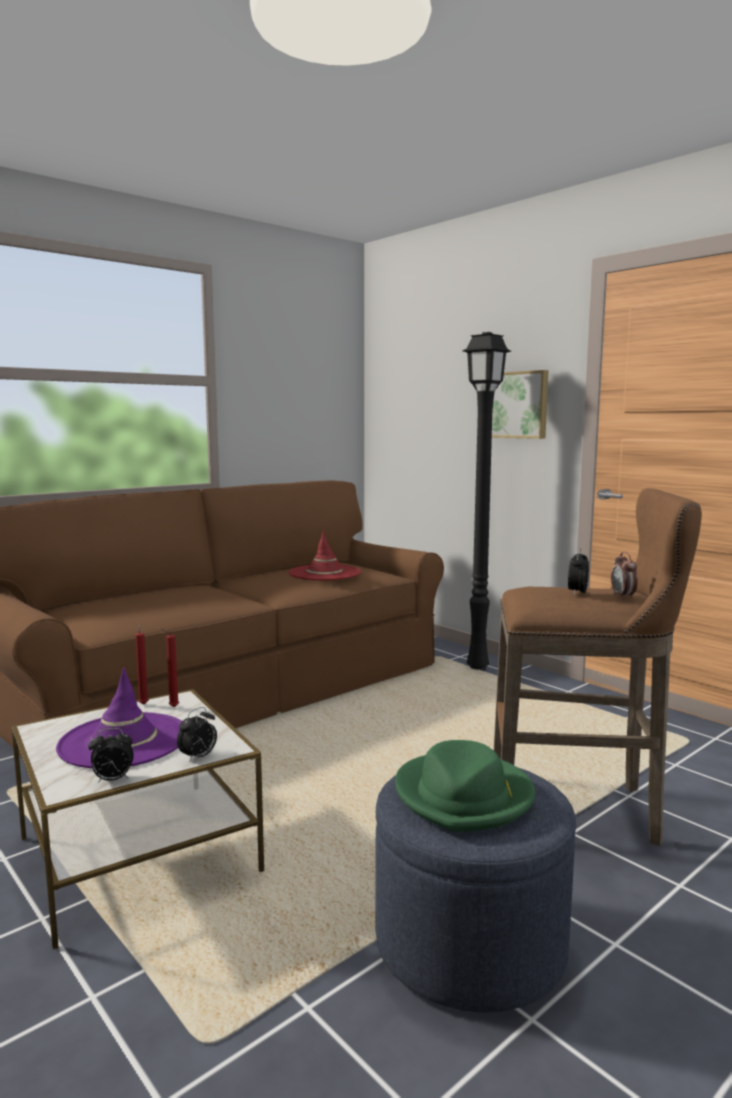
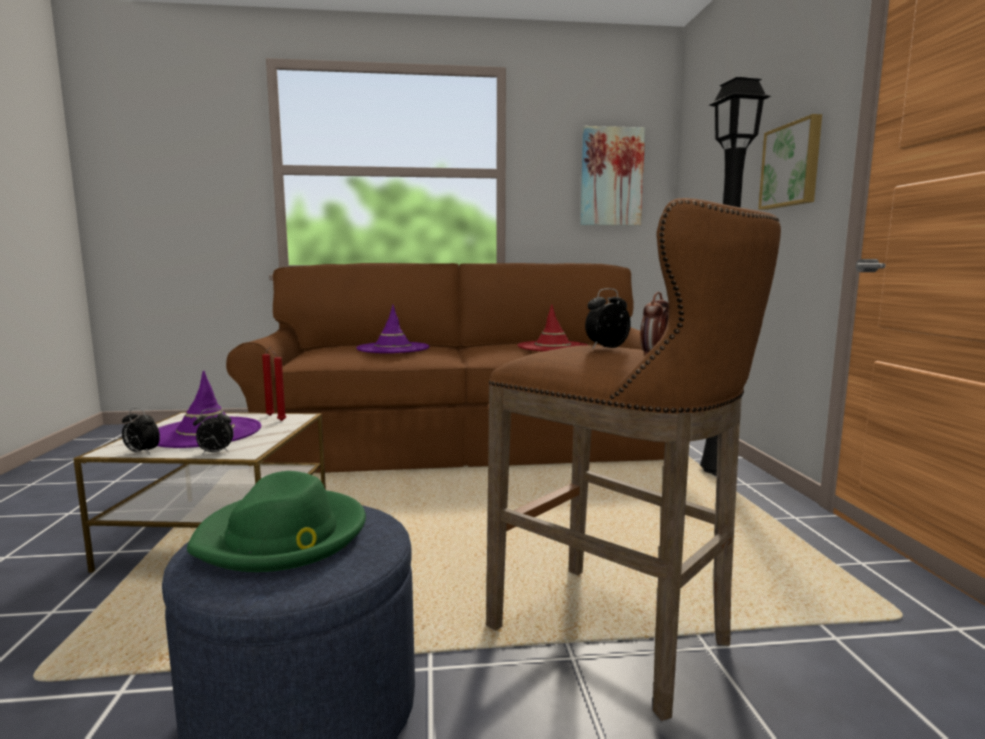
camera: 35 degrees right, 0 degrees up
(172, 598) = (393, 348): none -> purple hat
(313, 387) = (611, 177): none -> picture

